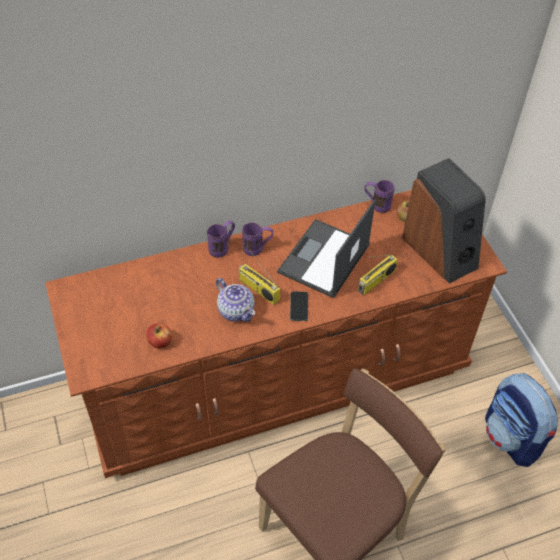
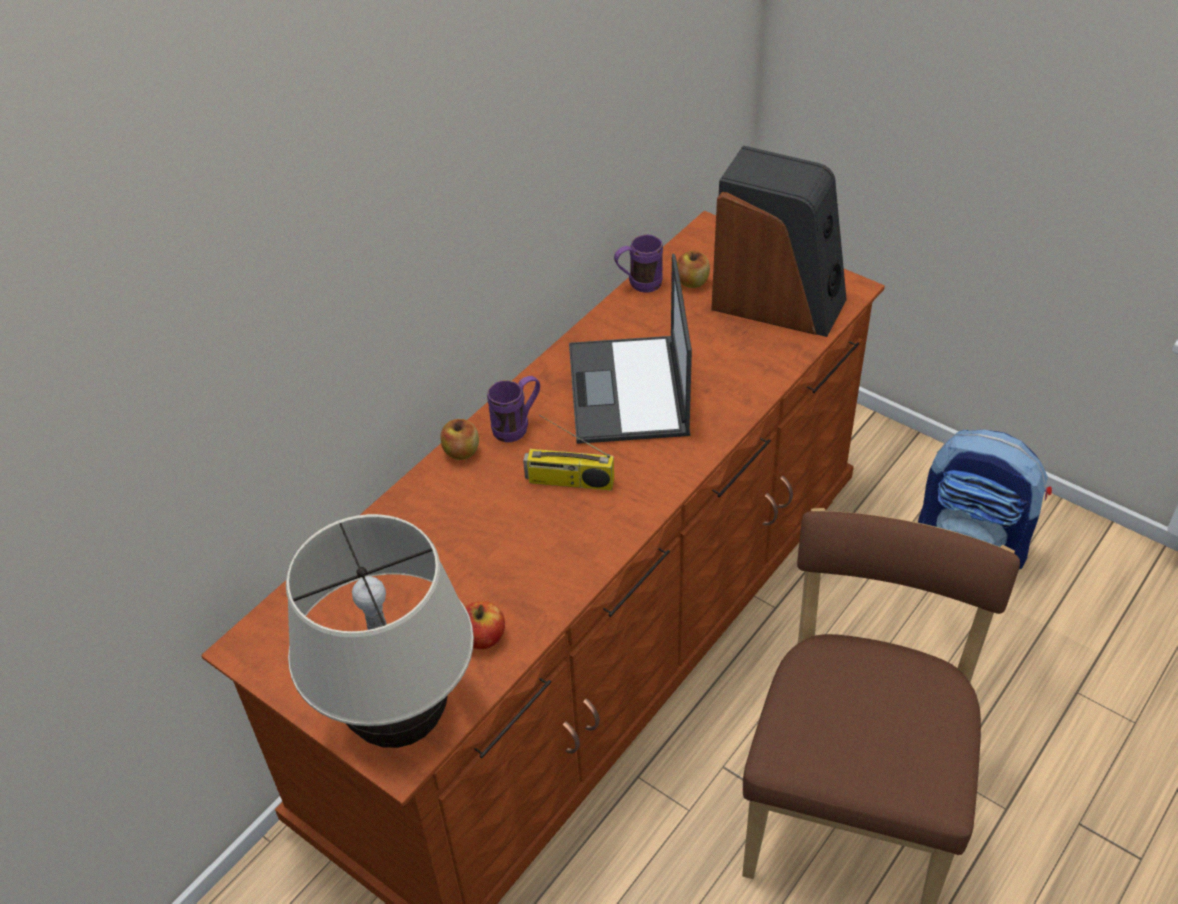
camera: 30 degrees left, 5 degrees down
(96, 359) = (400, 723): none -> beige table lamp
(222, 248) = (461, 452): purple mug -> apple
(236, 310) = (562, 528): teapot -> none
(299, 306) = (650, 473): phone -> none
(376, 281) = (728, 383): radio -> none

